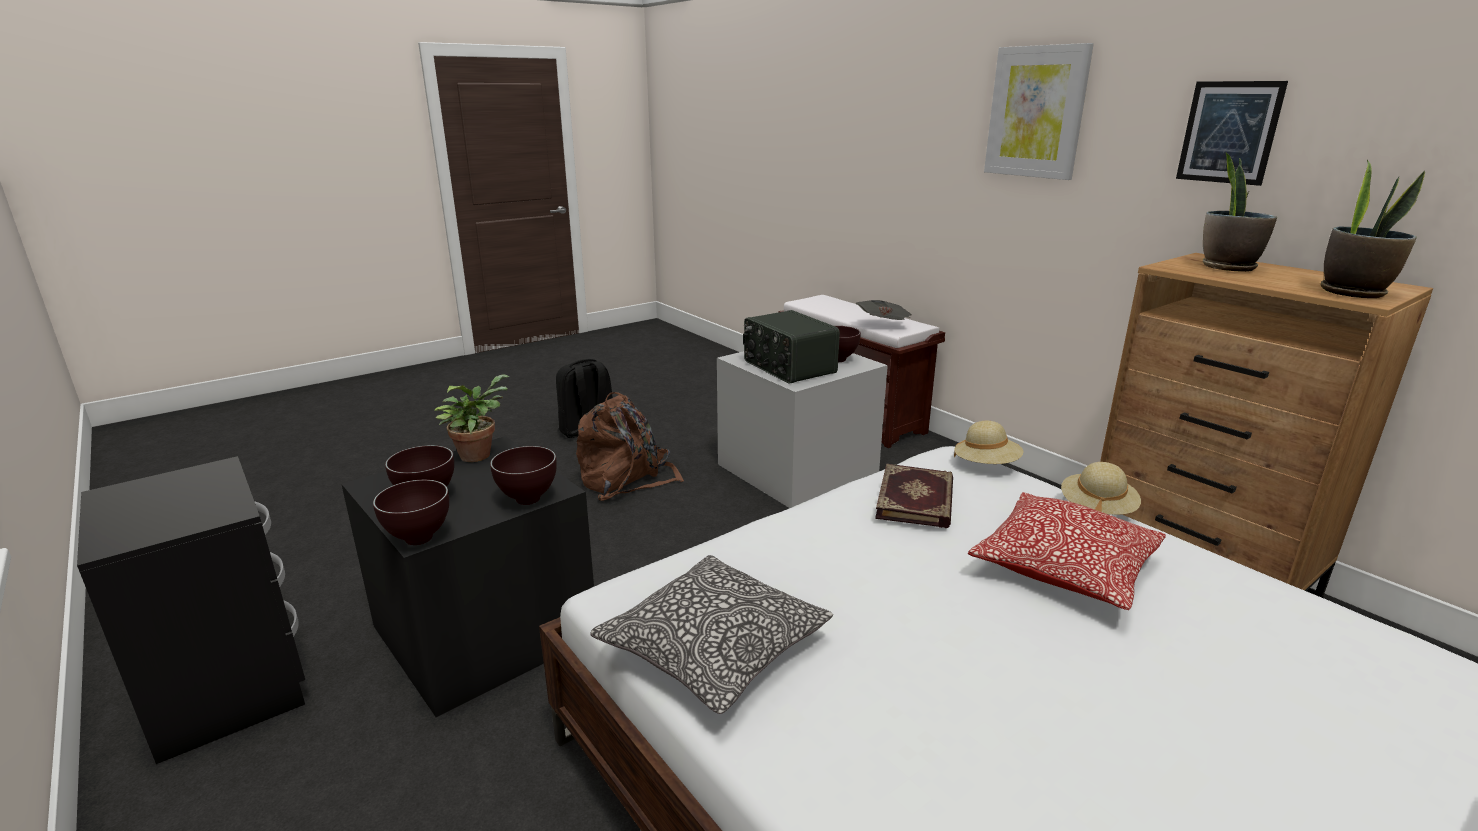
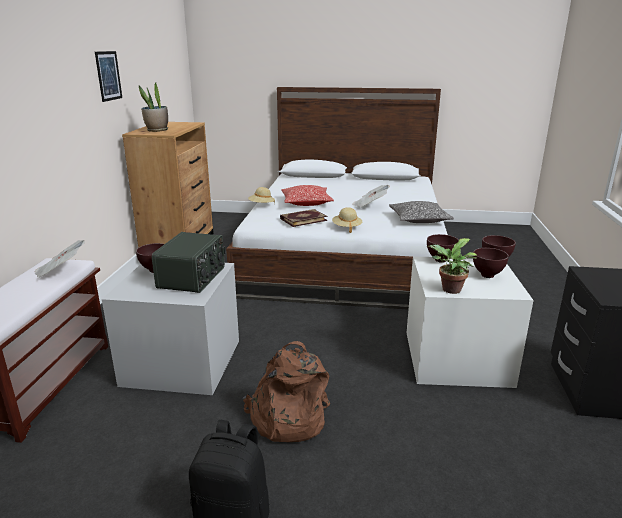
camera: 135 degrees left, 0 degrees up
(481, 631) = (458, 359): black storage box -> white storage box
(932, 649) = (370, 205): none -> newspaper
(986, 465) = (251, 220): beige hat -> beige hat (346, 228)
(1036, 112) = (41, 74): picture -> none
(1353, 292) = (184, 123): potted plant -> none

